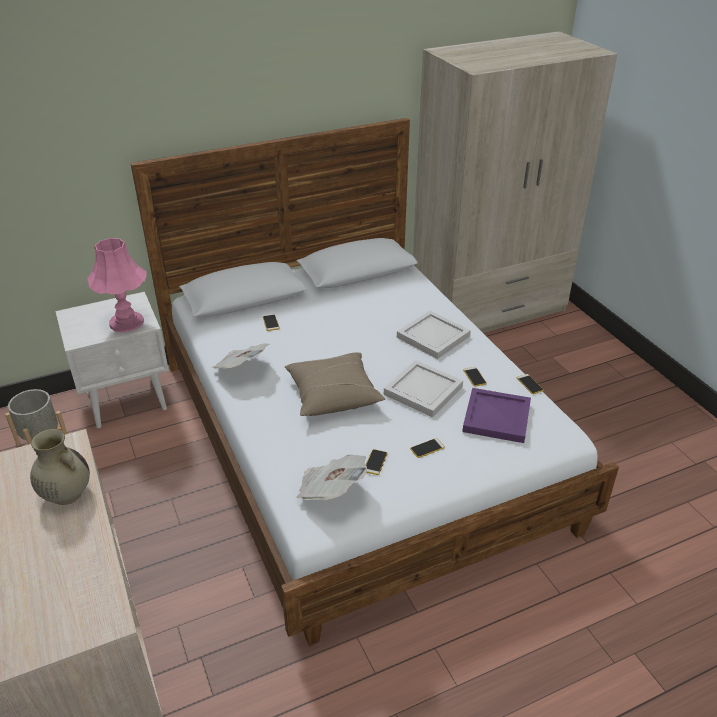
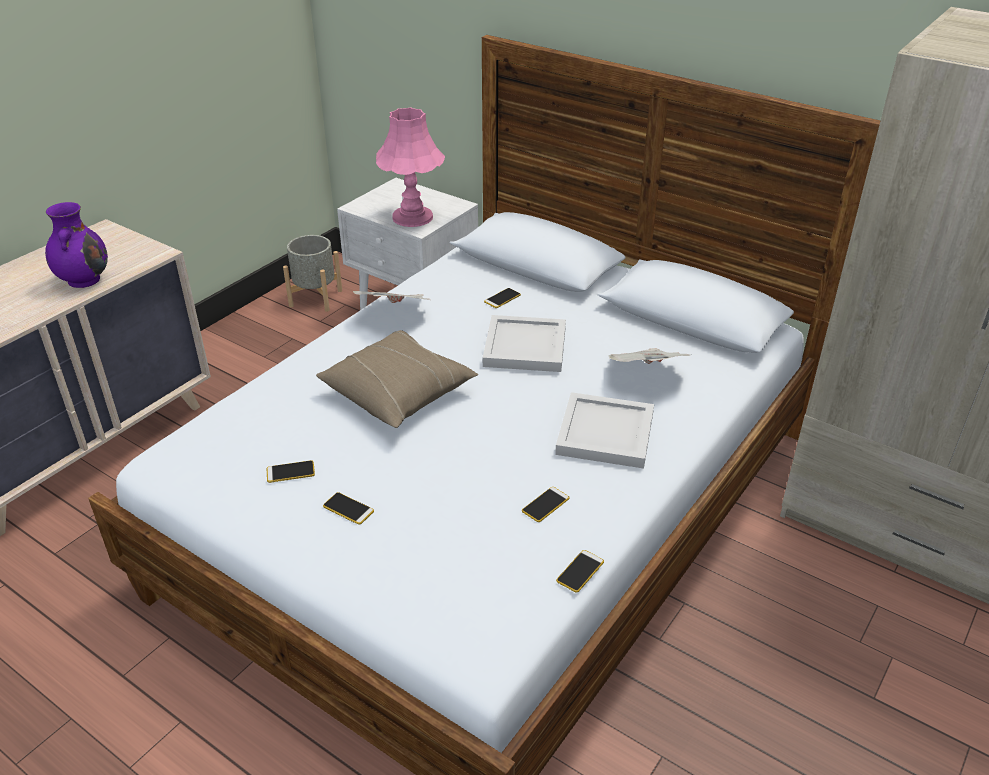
camera: 60 degrees right, 0 degrees up
(66, 494) = (84, 279): beige vase -> purple vase
(331, 490) = (216, 453): newspaper -> newspaper (646, 374)
(424, 390) = (471, 466): white tray -> white tray (526, 348)
(497, 418) = (462, 558): purple tray -> none

